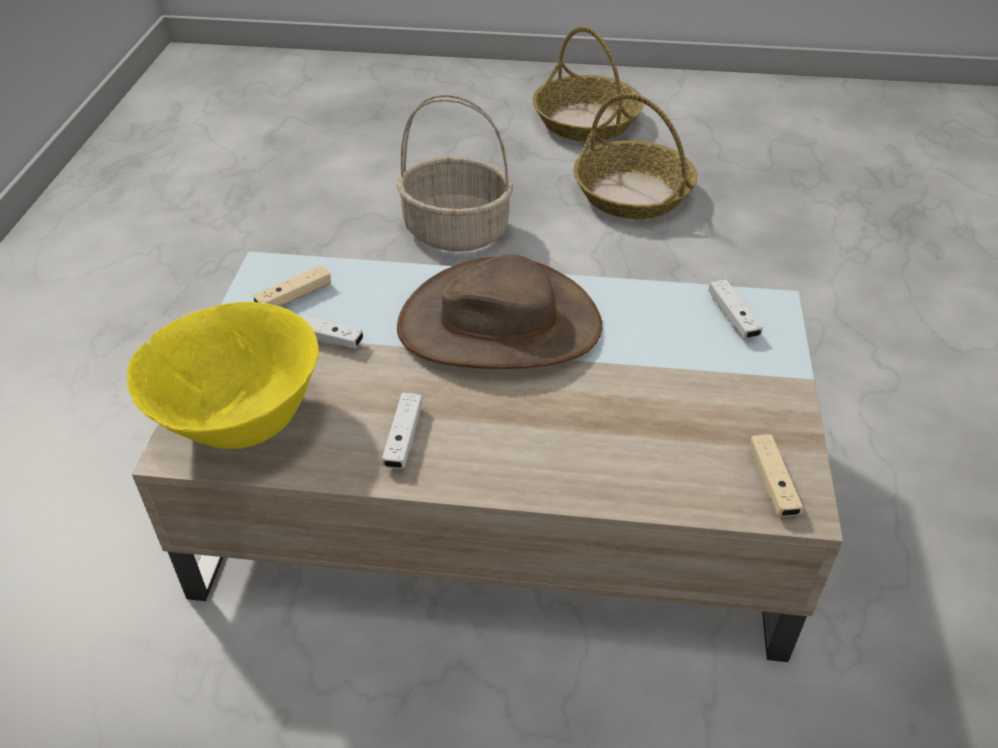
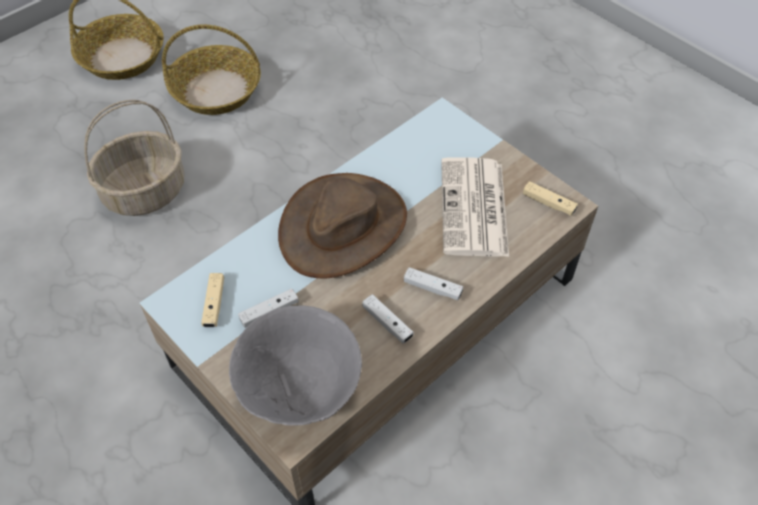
camera: 50 degrees left, 10 degrees up
(241, 422) = (301, 391): yellow bowl -> grey bowl
(666, 417) = (474, 209): none -> newspaper
(732, 317) = (435, 134): white game controller -> white game controller (432, 288)

